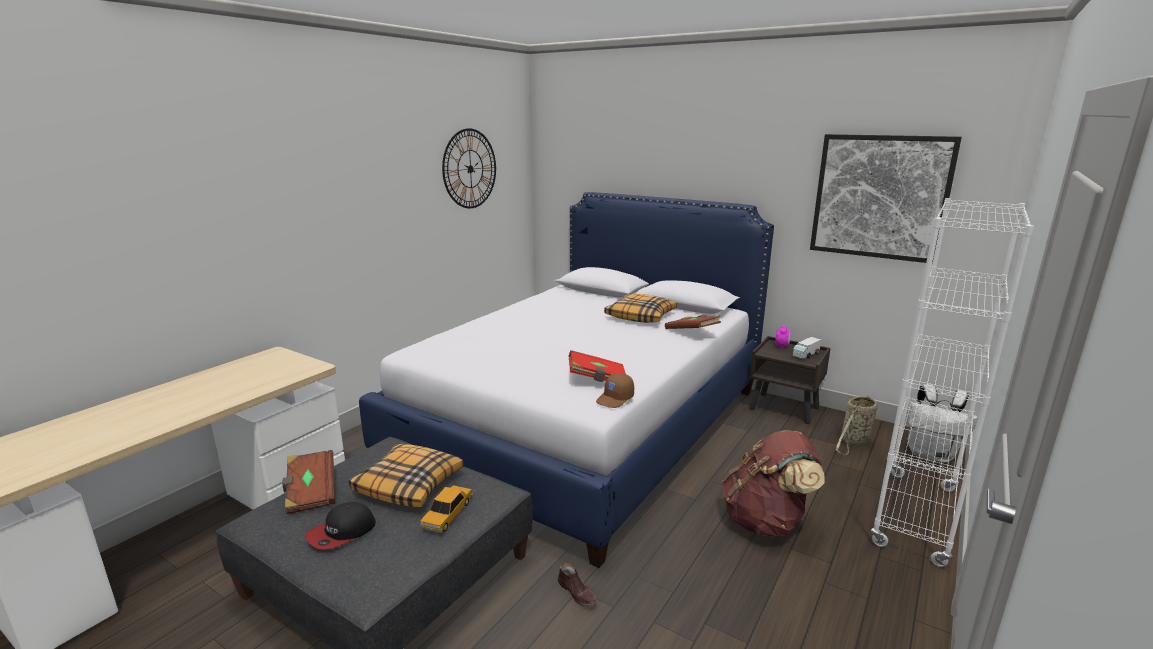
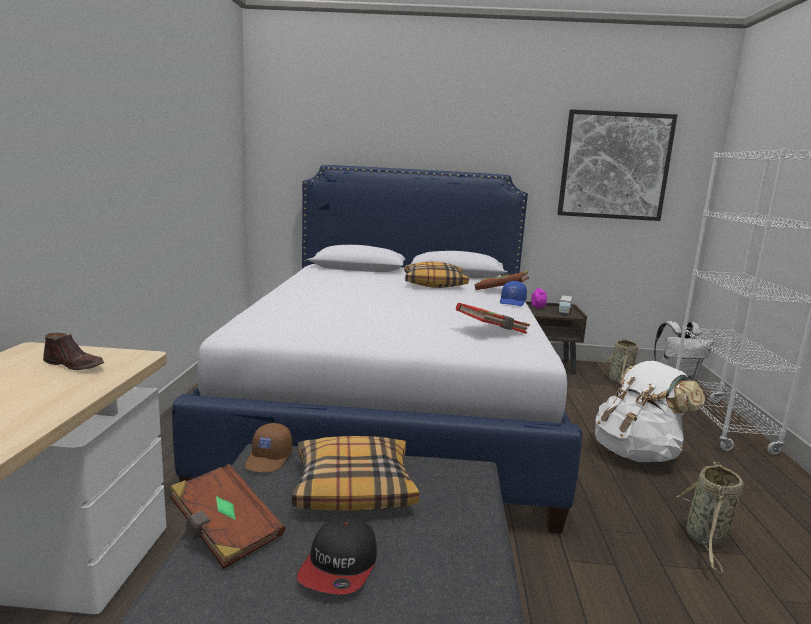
camera: 30 degrees left, 5 degrees down
(447, 514) = (445, 505): toy car -> none
(470, 169) = (204, 125): wall clock -> none
(577, 593) = (570, 564): brown shoe -> brown shoe (75, 365)
(615, 399) = (538, 344): brown cap -> brown cap (269, 459)
(679, 347) = (513, 302): none -> blue cap
(727, 617) = (706, 539): none -> basket
(766, 521) = (636, 453): brown backpack -> white backpack

